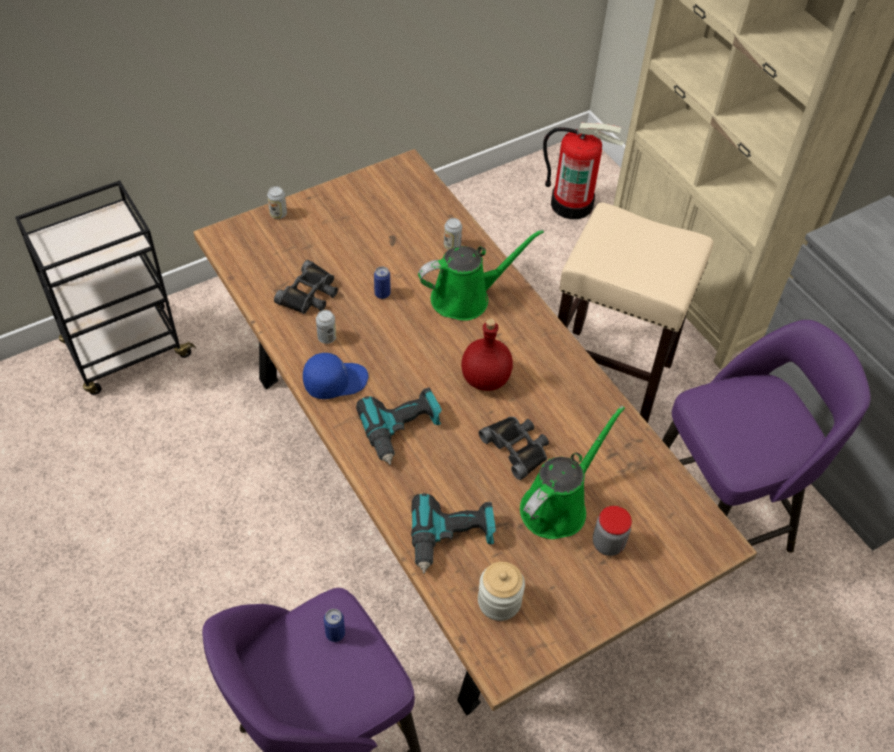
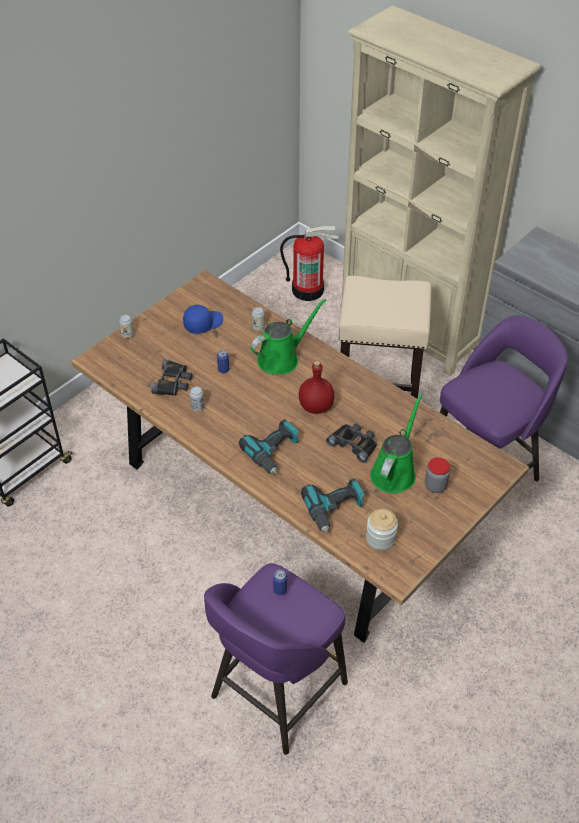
camera: 15 degrees left, 5 degrees down
(335, 381) = (215, 433): blue cap -> blue cap (203, 323)

